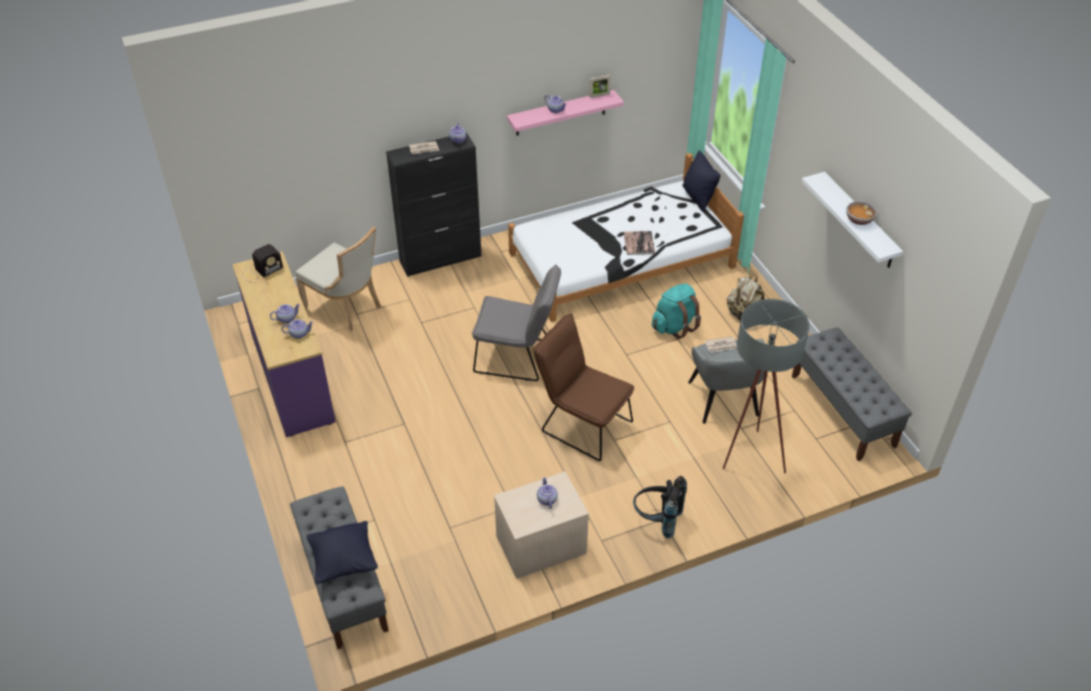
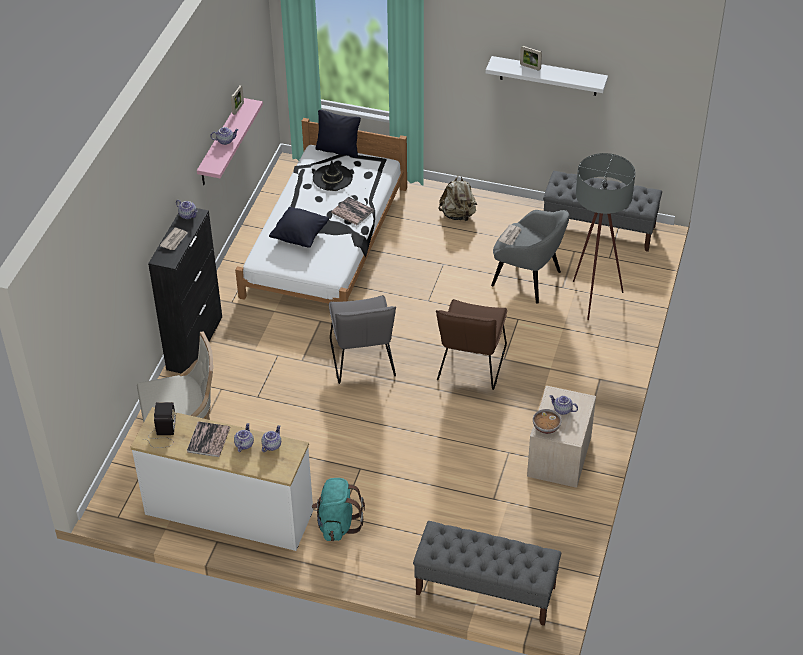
camera: 50 degrees left, 0 degrees up
(274, 298) = (208, 440): none -> book
(291, 377) = (229, 513): purple dresser -> white dresser
(344, 561) = (506, 556): black pillow -> black pillow (300, 236)
(518, 357) = (363, 362): grey chair -> grey chair turned 120 degrees clockwise
(581, 424) = (470, 367): brown chair -> brown chair turned 60 degrees counterclockwise
(657, 520) = (598, 382): black backpack -> none
(662, 212) = (332, 178): none -> black hat
(674, 326) = (429, 257): turquoise backpack -> turquoise backpack (337, 524)
(843, 200) = (530, 67): none -> picture frame
(858, 220) = (557, 73): bowl -> bowl (546, 427)

